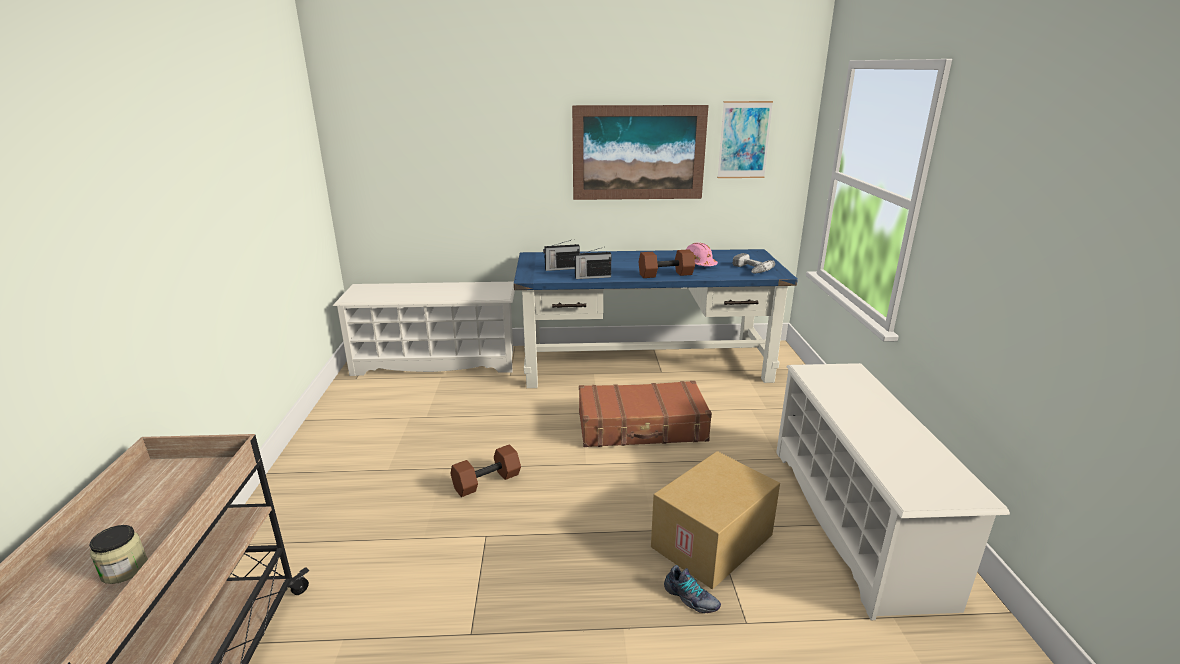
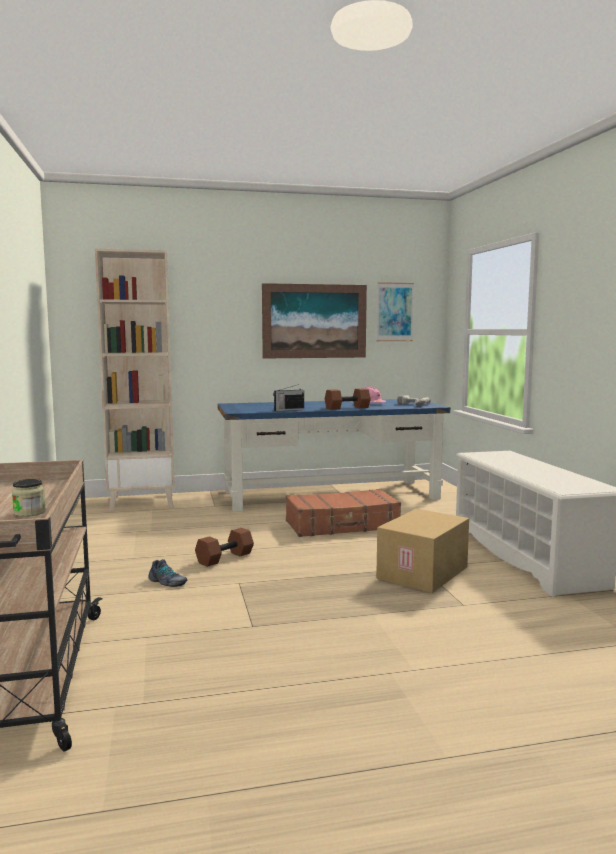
camera: 10 degrees left, 15 degrees down
(436, 362) = (143, 502): white shoe rack -> beige bookcase
(561, 268) = (260, 408): radio -> none
(690, 598) = (417, 598): shoe -> shoe (167, 582)

